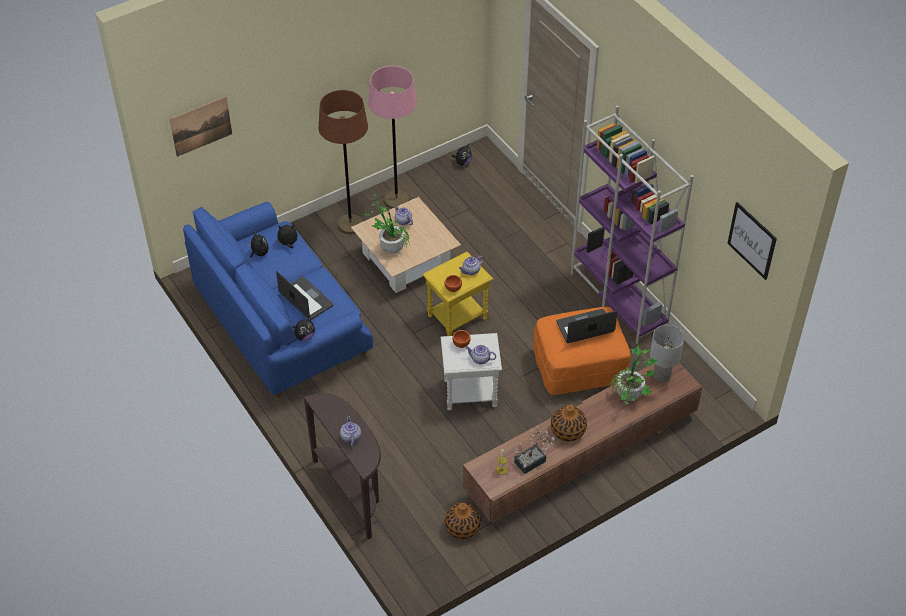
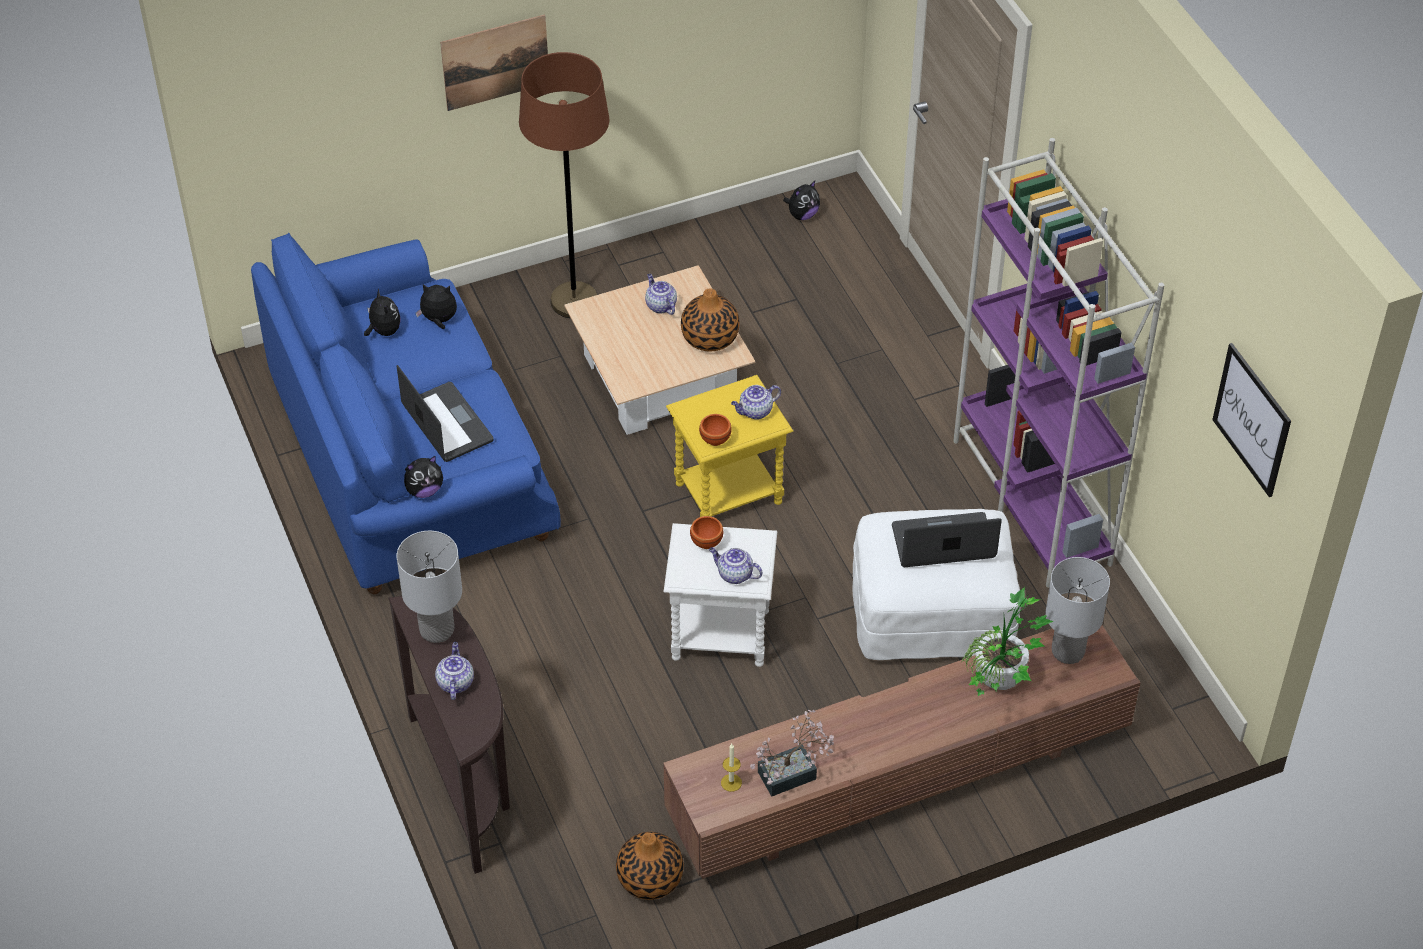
camera: 10 degrees right, 0 degrees up
(201, 126) = (300, 88): picture -> picture (495, 62)
(334, 411) = (437, 632): none -> grey table lamp
(389, 246) = (624, 348): potted plant -> none
(396, 200) = (666, 267): pink floor lamp -> none
(568, 431) = (870, 729): vase -> vase (710, 337)
(579, 366) = (931, 614): orange ottoman -> white ottoman

